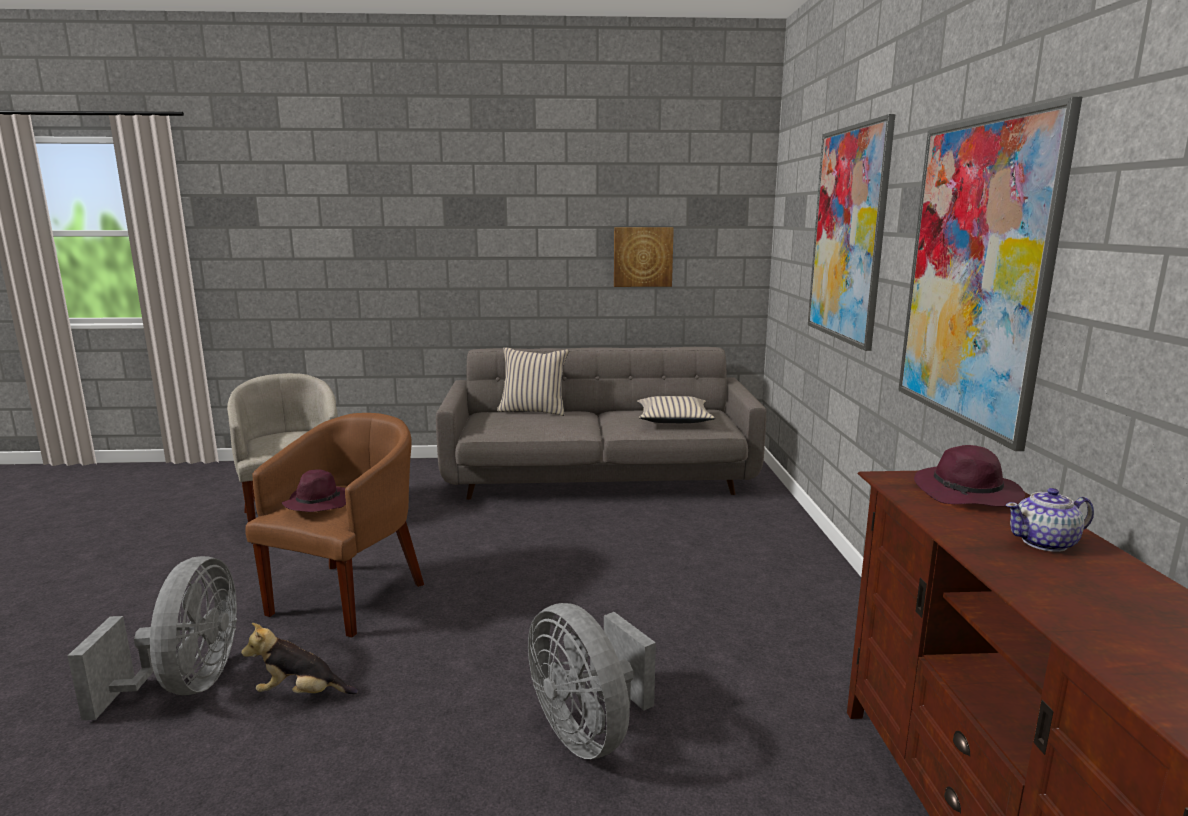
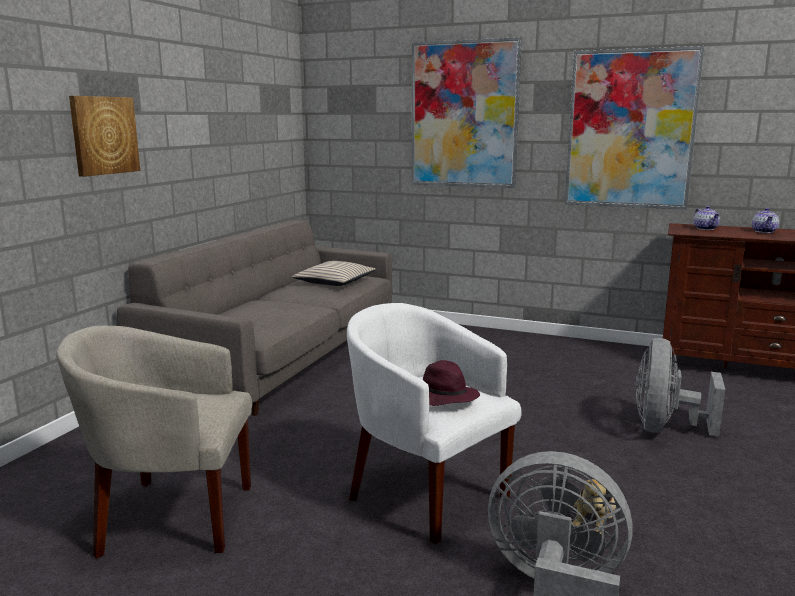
camera: 65 degrees left, 0 degrees up
(349, 595) = (425, 493): brown armchair -> white armchair
(533, 411) = (230, 311): beige pillow -> none
(588, 731) = (665, 428): grey fan -> grey fan turned 120 degrees clockwise
(643, 257) = (240, 142): picture -> picture (104, 135)
(968, 494) = (705, 228): purple hat -> teapot

